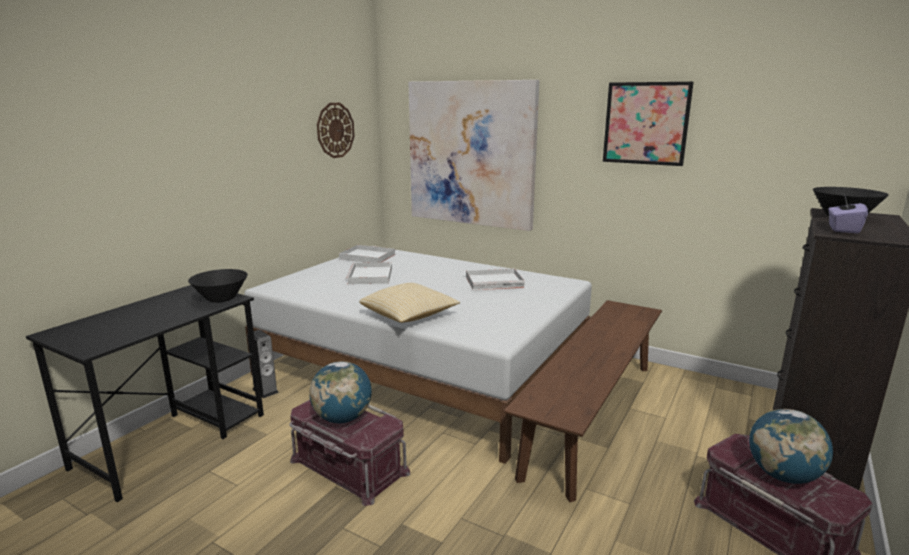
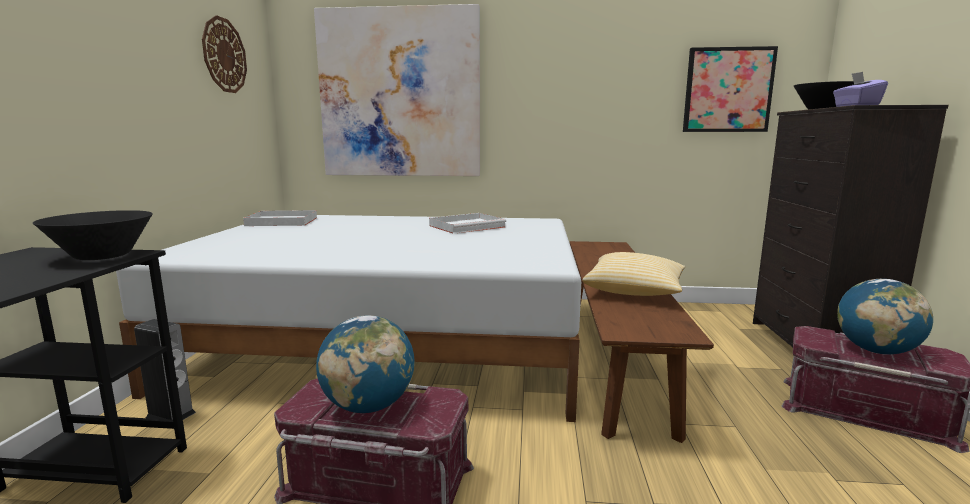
camera: 25 degrees left, 5 degrees down
(370, 276) = (308, 234): white tray -> none
(409, 316) = (408, 259): pillow -> pillow (634, 291)
(646, 123) = (597, 50): picture -> picture (727, 90)

